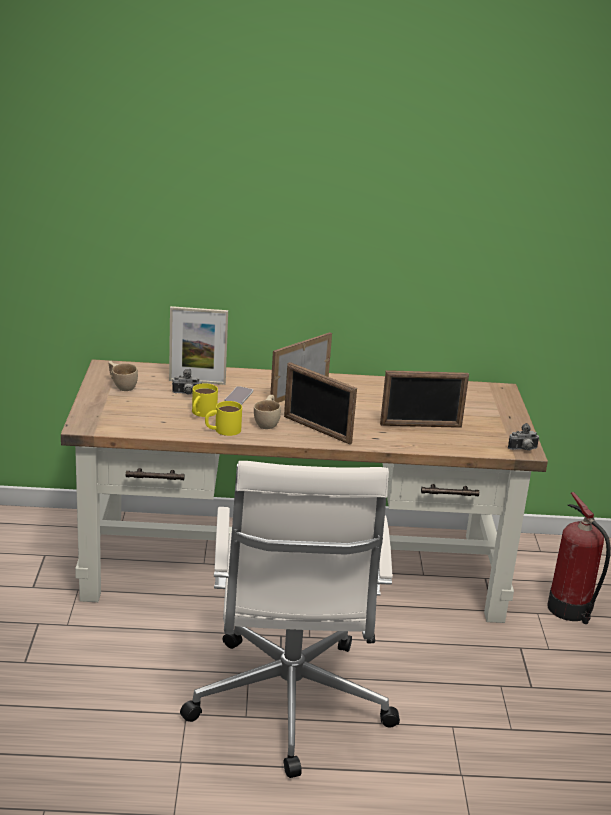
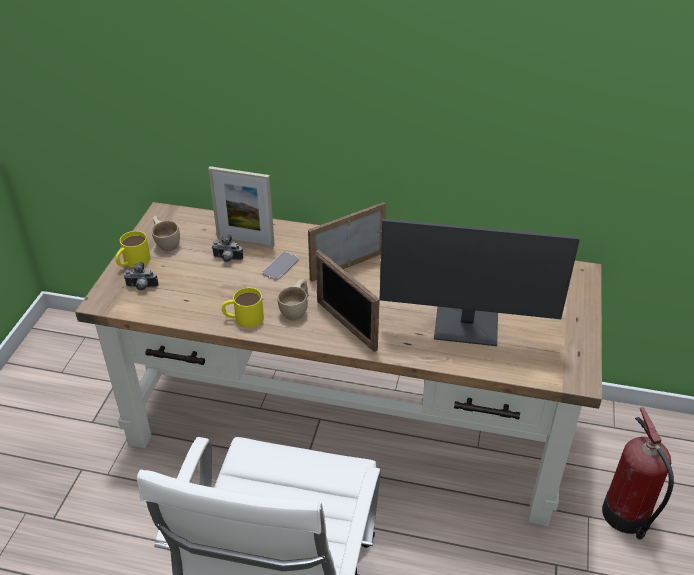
camera: 15 degrees right, 15 degrees up
(202, 413) = (231, 290): yellow mug -> yellow mug (133, 262)
(421, 426) = (466, 327): picture frame -> monitor
(523, 450) = (577, 377): camera -> camera (141, 287)

